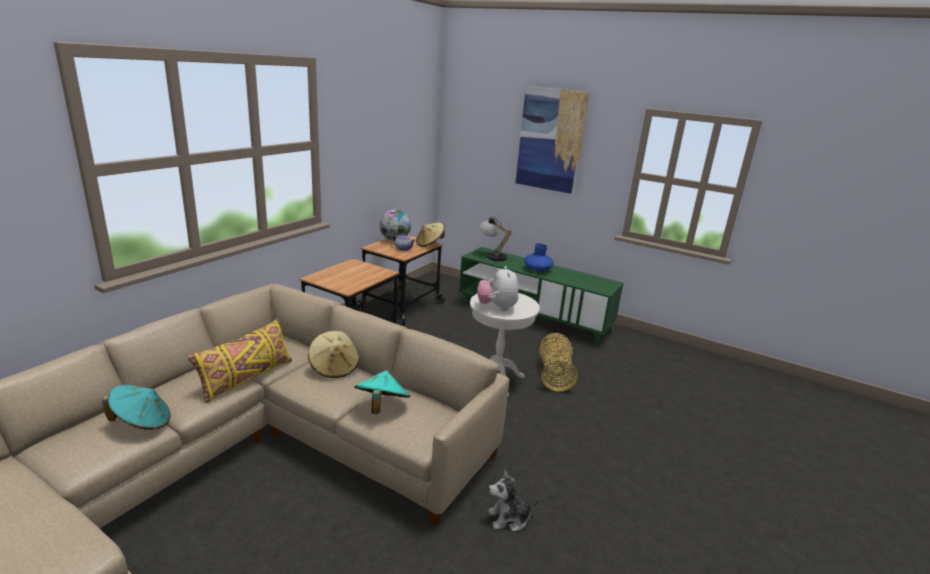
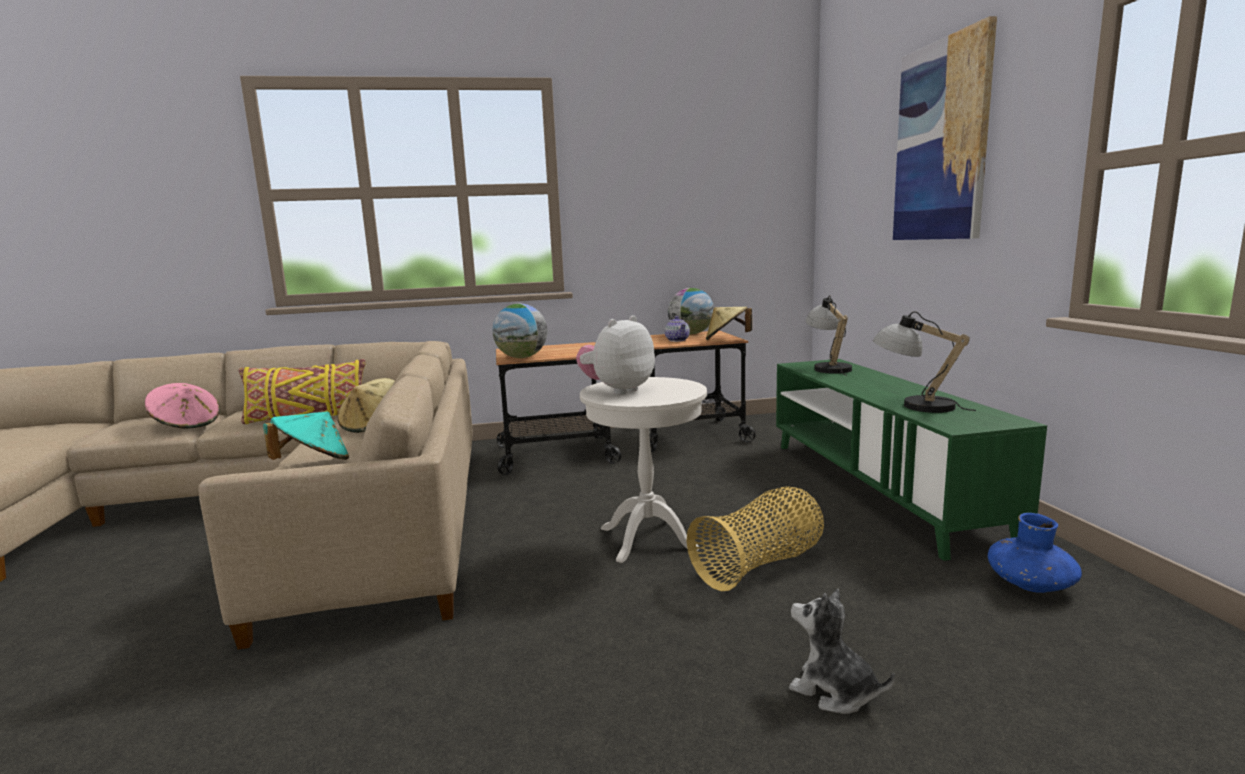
camera: 50 degrees right, 10 degrees down
(142, 423) = (187, 424): turquoise hat -> pink hat
(351, 286) = (522, 357): none -> globe
(509, 518) = (300, 697): plush toy -> plush toy (833, 691)
(537, 269) = (875, 387): blue vase -> blue vase (1030, 584)
(571, 279) = (914, 405): none -> table lamp

